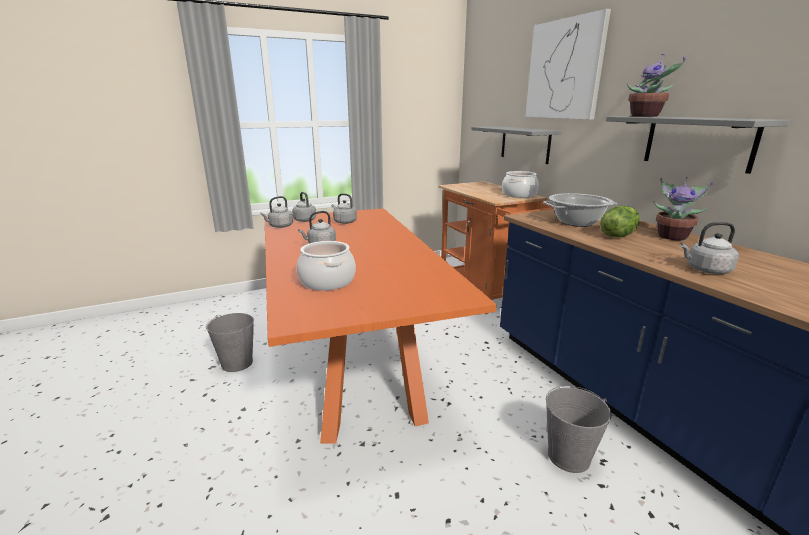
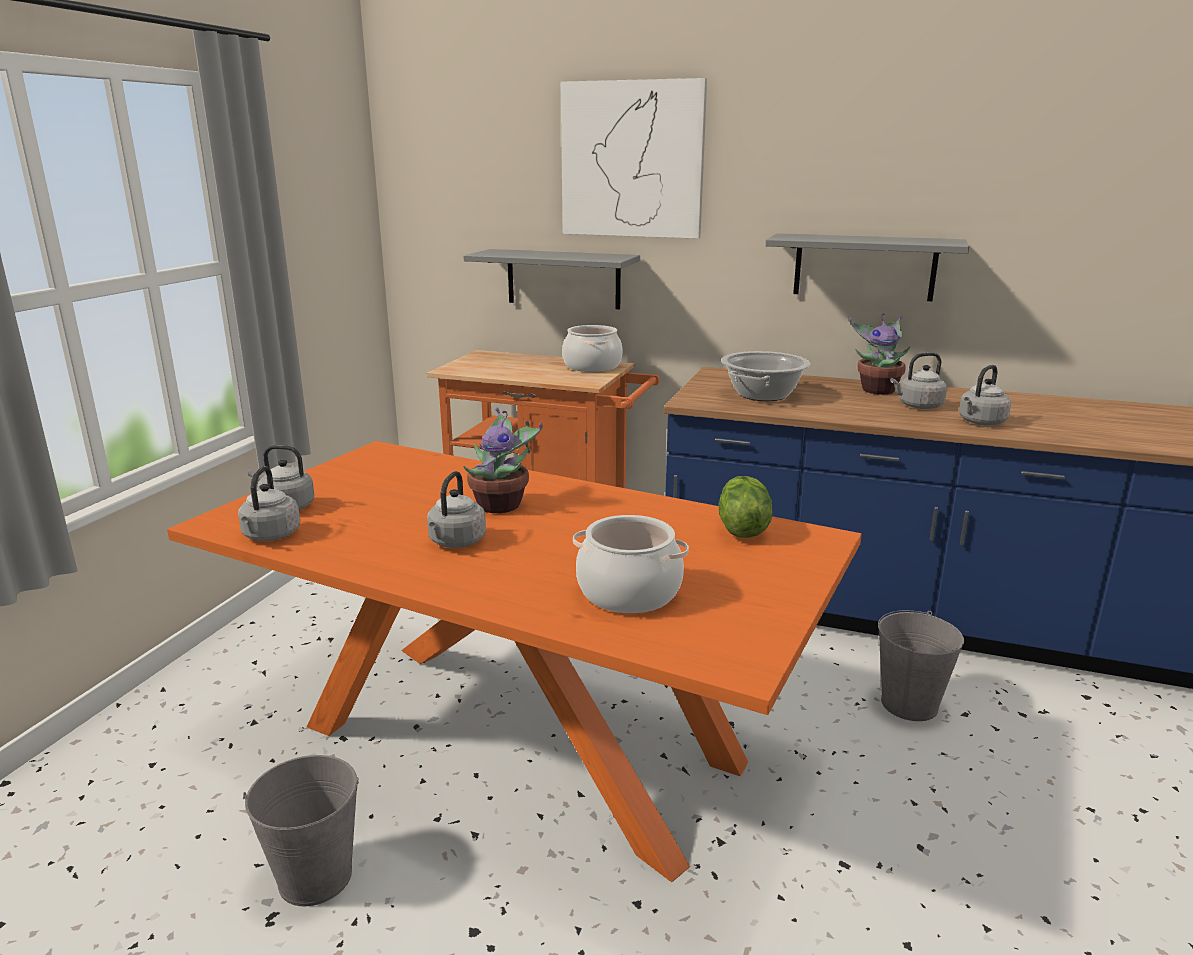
camera: 45 degrees left, 0 degrees up
(344, 222) = (377, 487): grey kettle -> grey kettle (918, 406)
(617, 235) = (837, 402): lettuce -> lettuce (741, 529)
(646, 116) = (807, 236): potted plant -> potted plant (502, 505)

